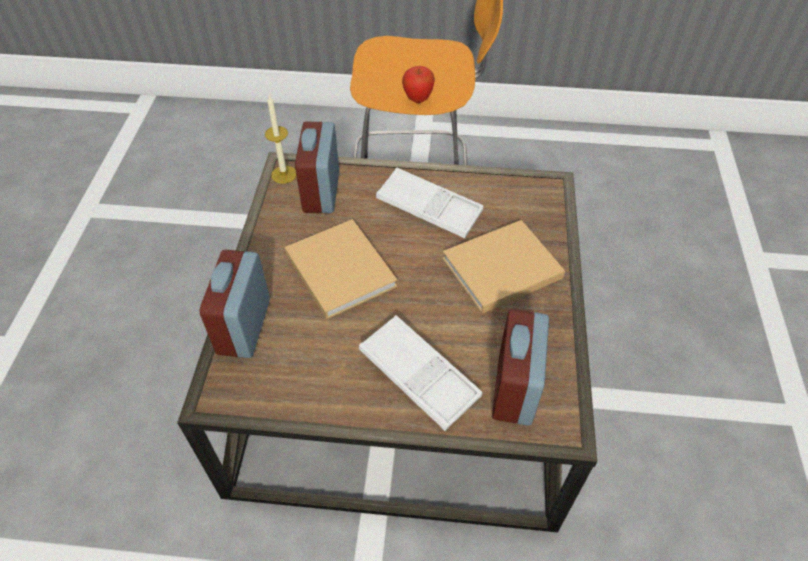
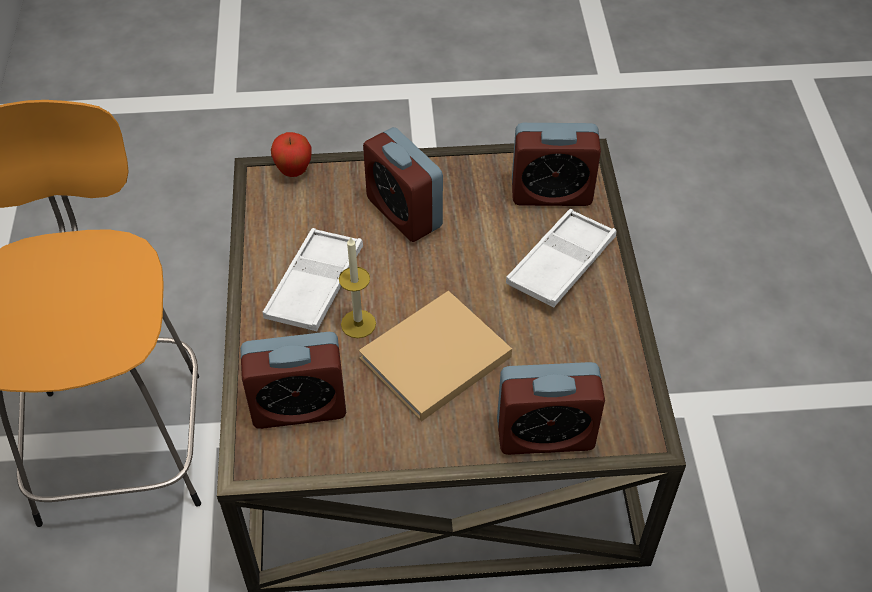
camera: 100 degrees left, 0 degrees up
(284, 174) = (269, 460): candle -> candle (358, 324)
(418, 99) = (136, 289): apple -> apple (294, 171)
(499, 269) = (404, 213): beige book -> alarm clock

